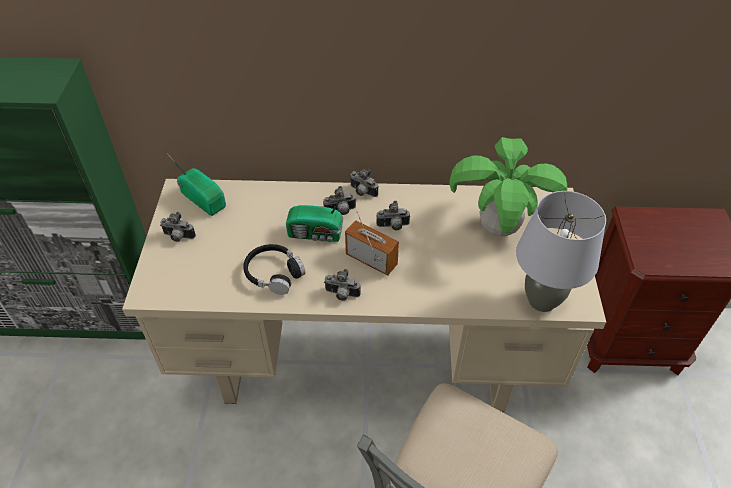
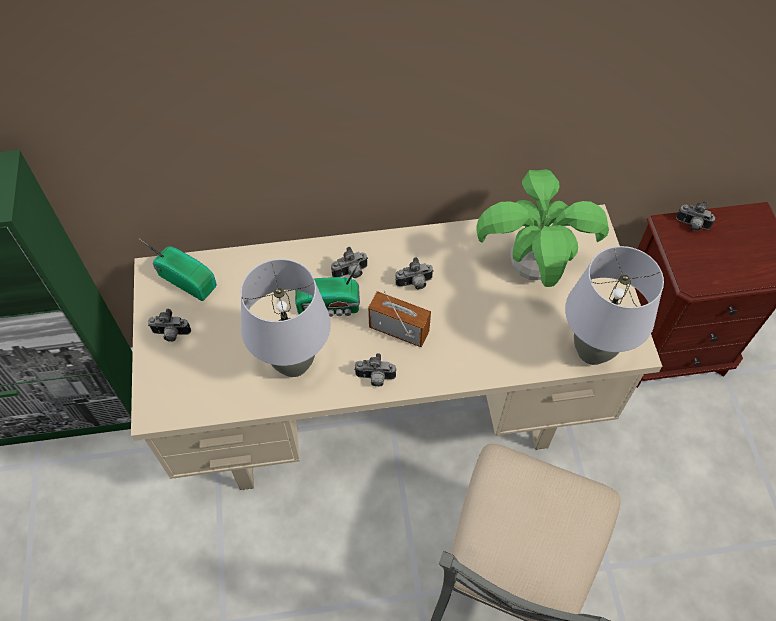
camera: 10 degrees left, 10 degrees up
(274, 273) = (293, 364): black headphones -> grey table lamp
(362, 192) = (370, 244): camera -> camera (692, 225)

